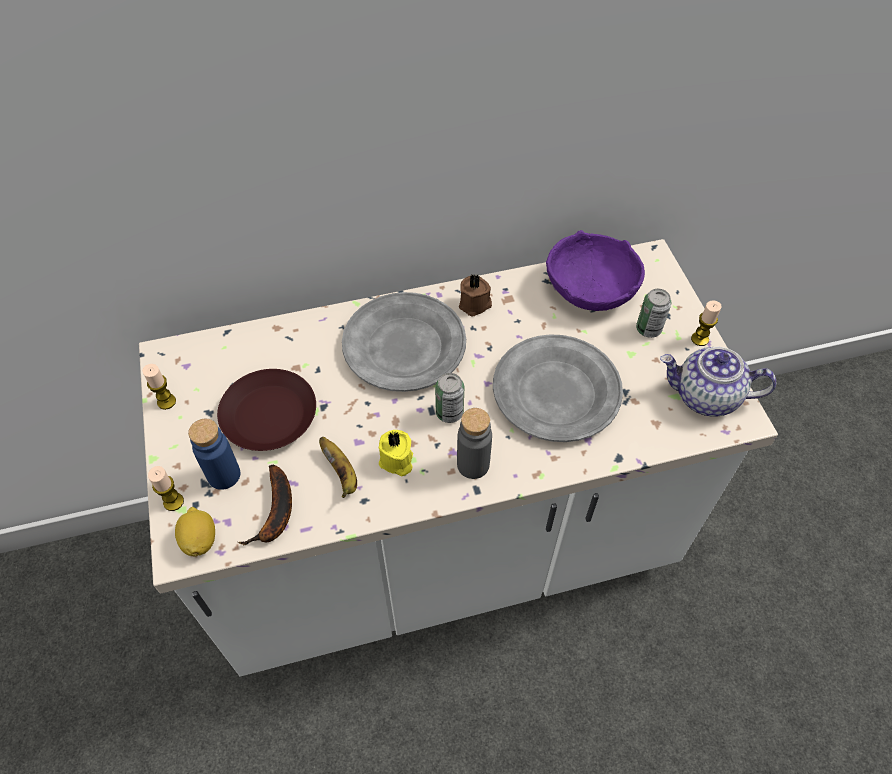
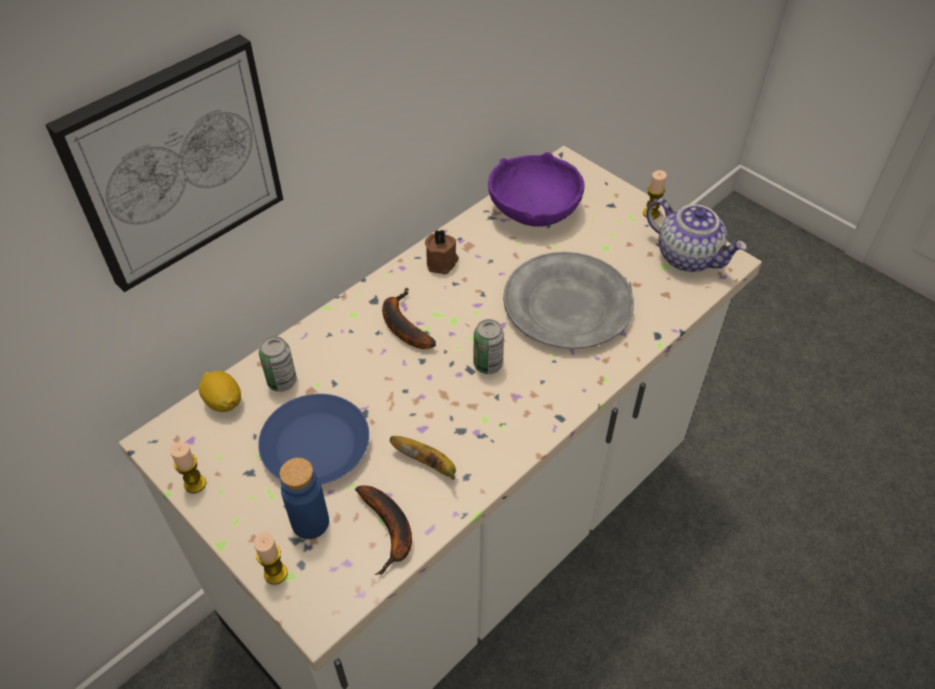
camera: 30 degrees left, 5 degrees down
(200, 540) = (331, 594): lemon -> lemon (223, 402)
(216, 136) = (175, 162): none -> picture
(268, 415) = (314, 446): brown plate -> blue plate
(396, 461) = (471, 428): yellow candle -> none
(404, 345) = (402, 325): grey plate -> banana
(473, 464) = (541, 398): grey bottle -> none
(648, 329) = (605, 222): can -> can (282, 381)
(705, 397) = (688, 256): teapot -> teapot turned 120 degrees counterclockwise

